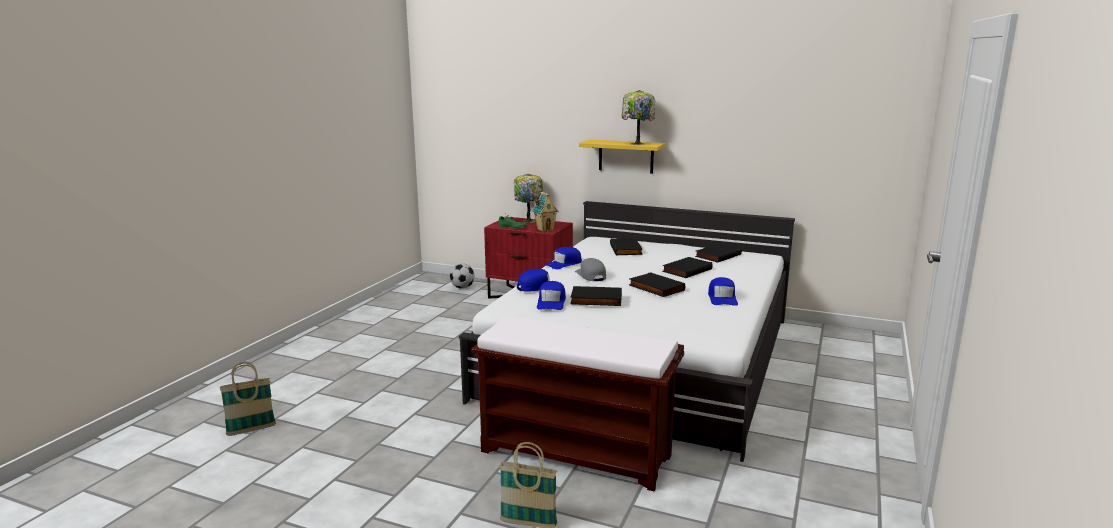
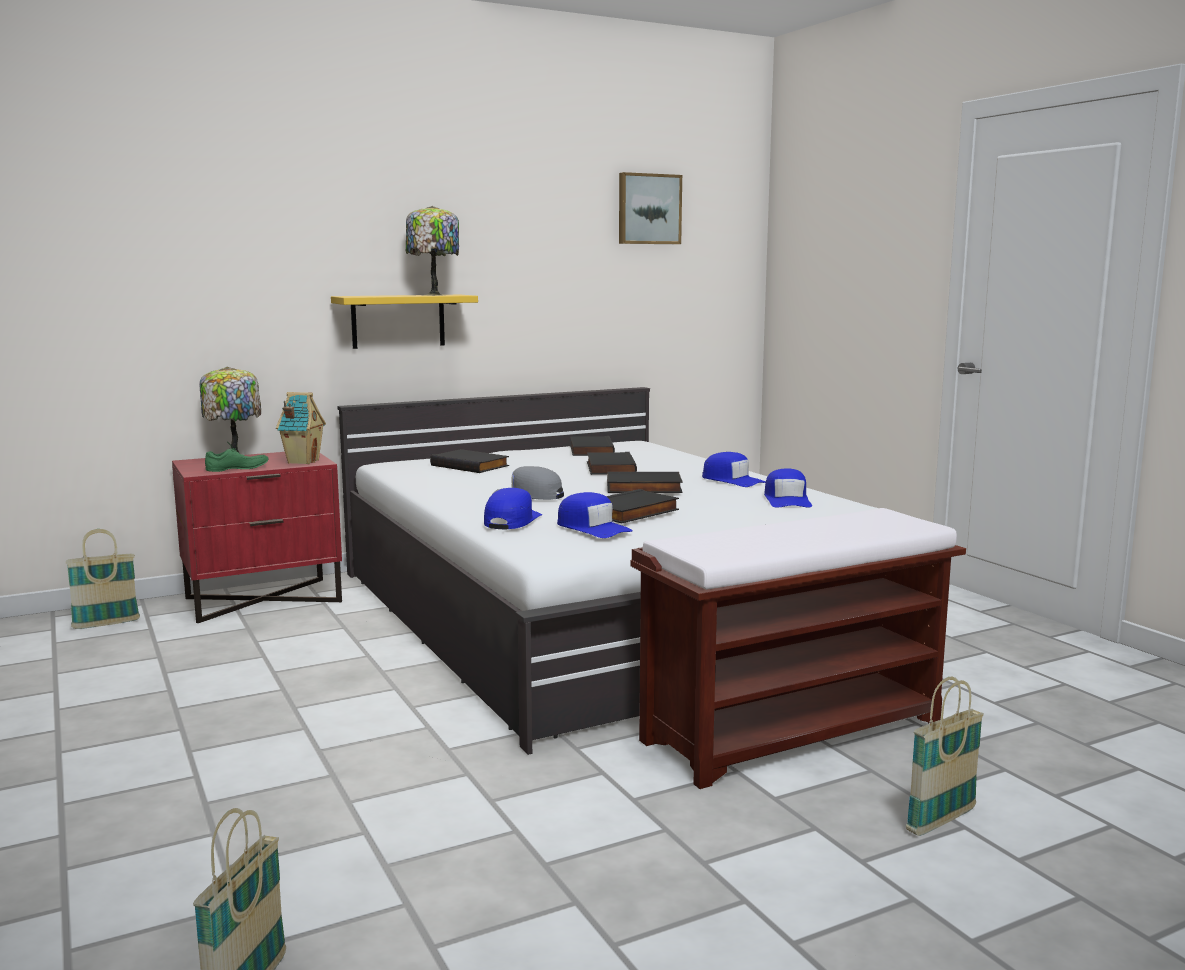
camera: 50 degrees left, 5 degrees down
(462, 287) = (106, 624): football -> basket
(564, 264) = (447, 494): blue cap -> blue cap (787, 500)
(814, 89) = (648, 209): none -> picture

